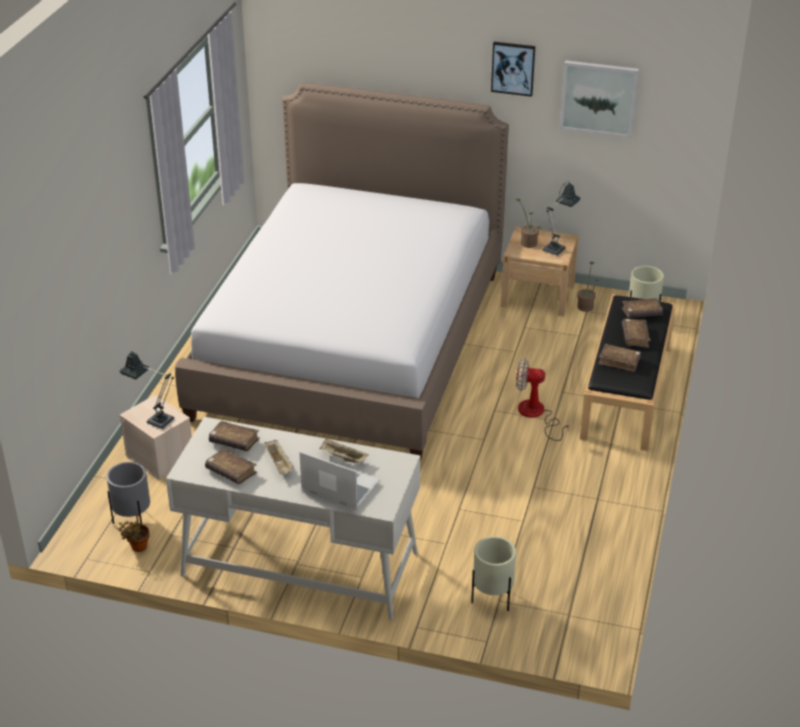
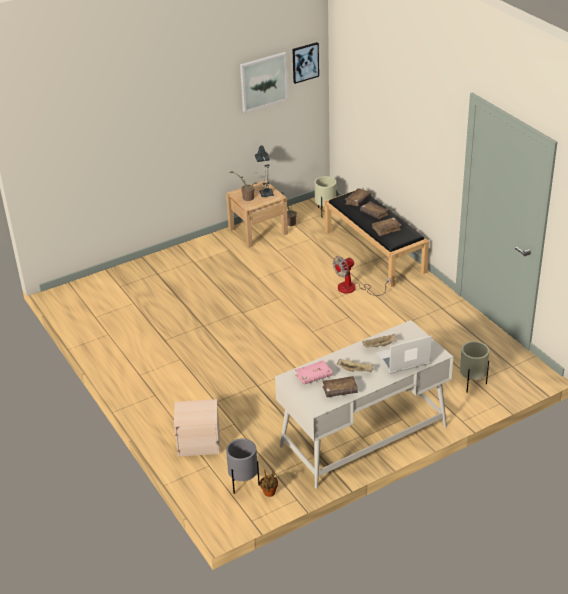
camera: 45 degrees left, 0 degrees up
(155, 419) = (199, 413): table lamp -> none
(234, 441) = (314, 376): brown book -> pink book
(352, 343) = (202, 314): bed -> none
(513, 68) = (208, 83): picture -> picture (305, 62)

